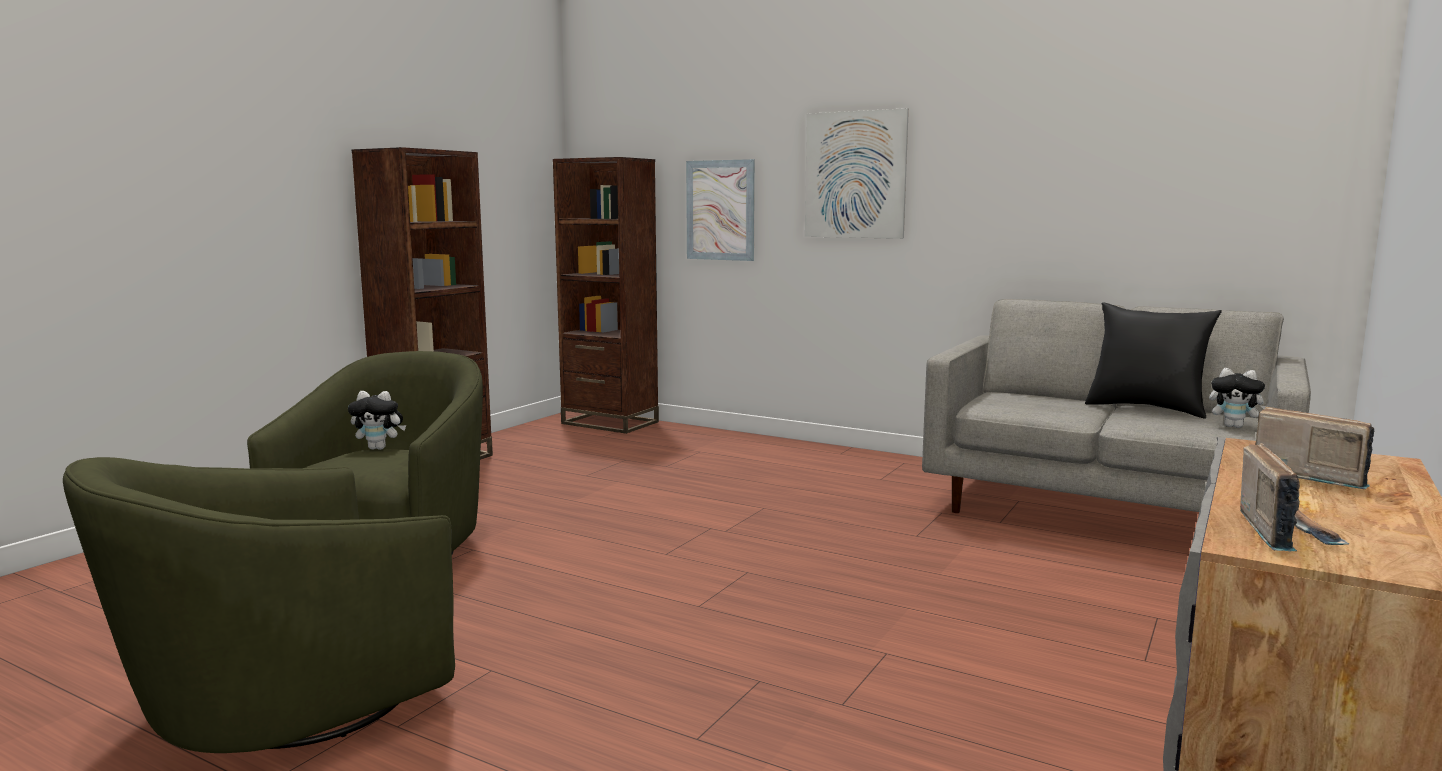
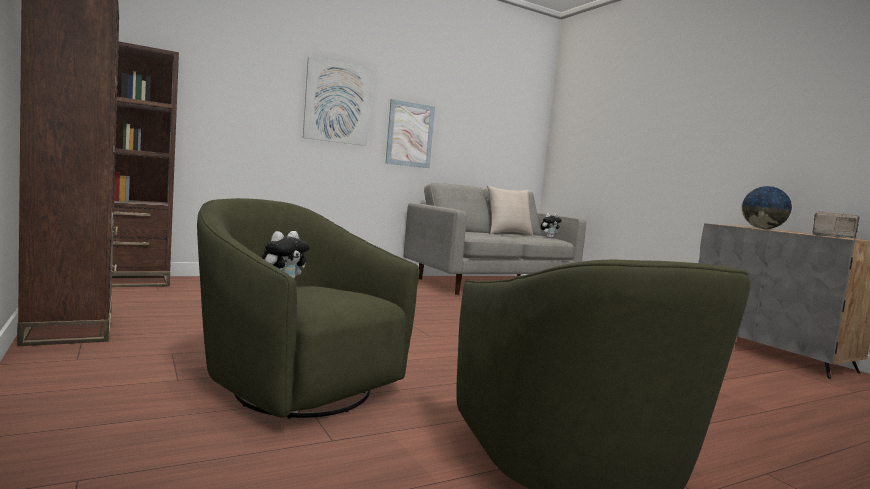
camera: 60 degrees left, 5 degrees down
(720, 210) = (233, 110): picture -> picture (410, 134)
(1146, 408) = (507, 234): black pillow -> beige pillow
(1309, 476) = (762, 228): radio -> globe

